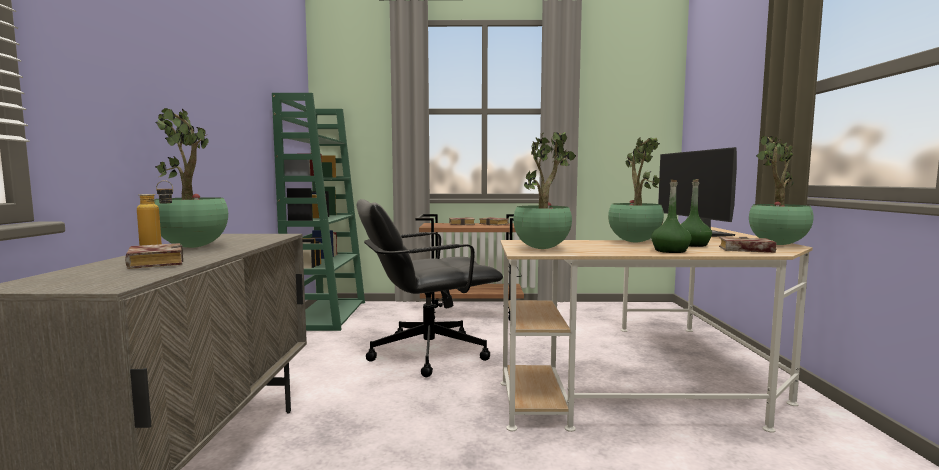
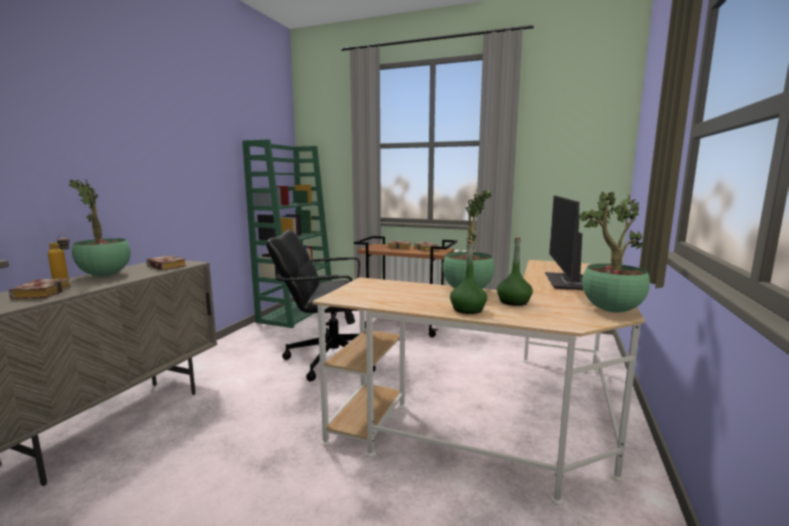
camera: 20 degrees right, 5 degrees up
(542, 248) = (362, 294): potted plant -> none
(744, 250) = (548, 317): book -> book (164, 266)

